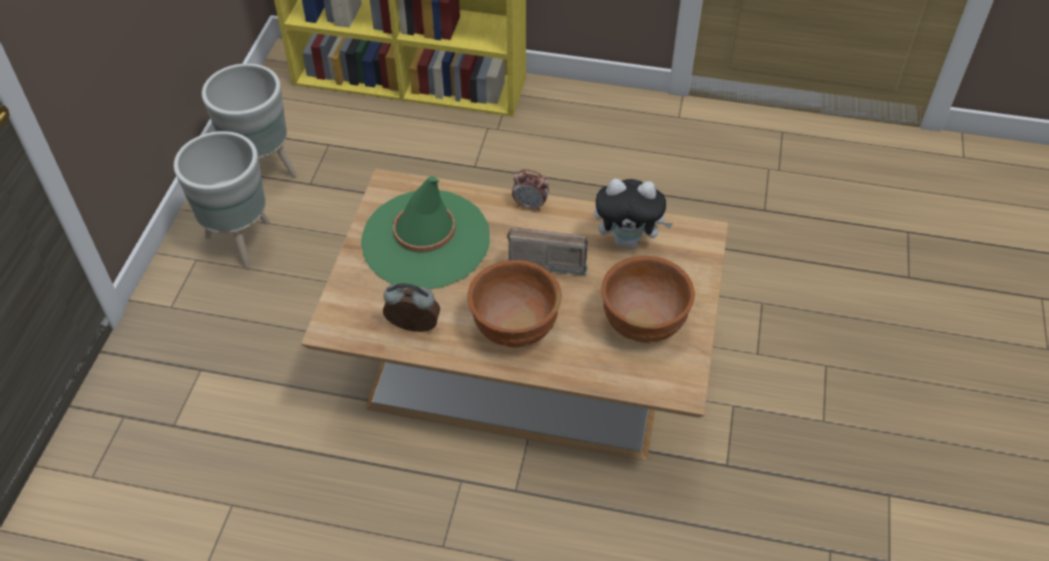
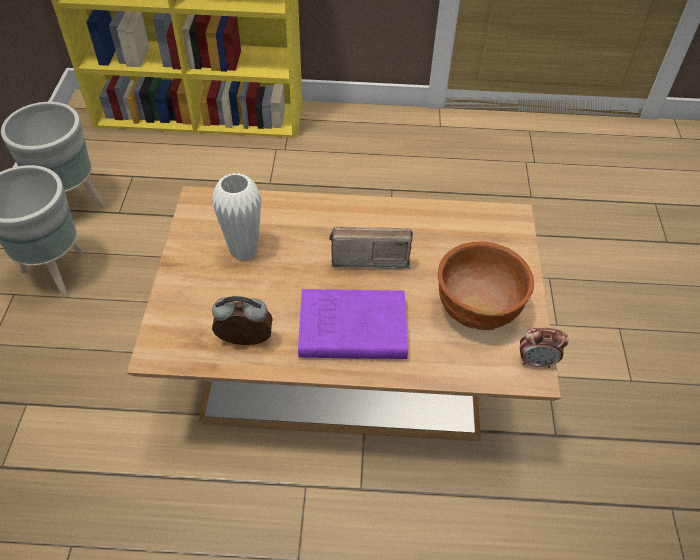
camera: 10 degrees left, 0 degrees up
(426, 240) = (244, 250): green hat -> white vase
(514, 327) = (349, 329): brown bowl -> purple book
(530, 205) = (341, 206): alarm clock -> alarm clock (536, 361)
(628, 241) = (443, 231): plush toy -> none

